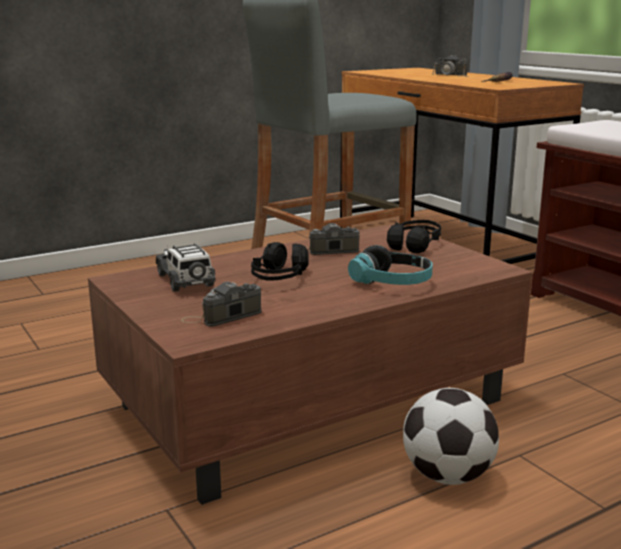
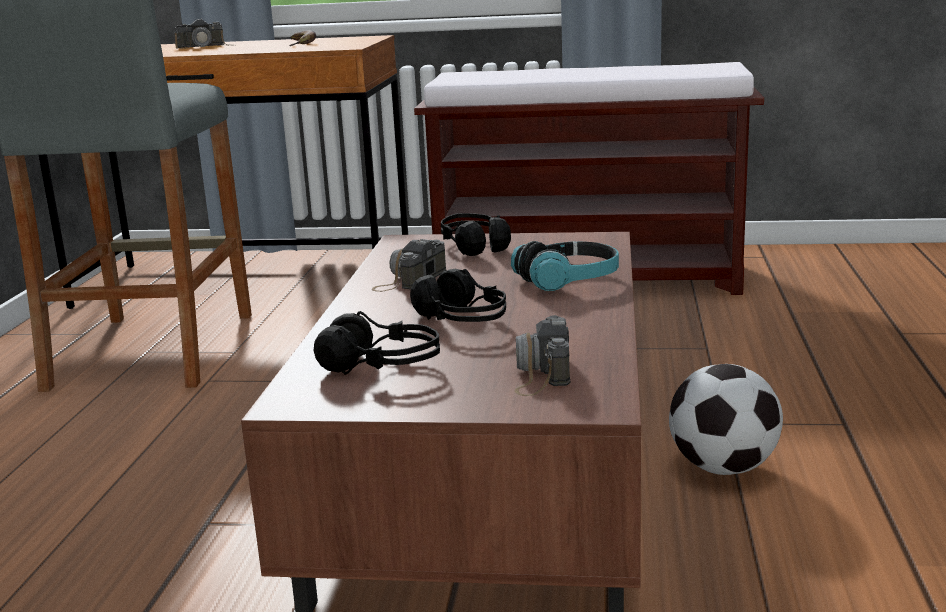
camera: 50 degrees left, 0 degrees up
(186, 281) = (381, 365): toy car -> black headphones

